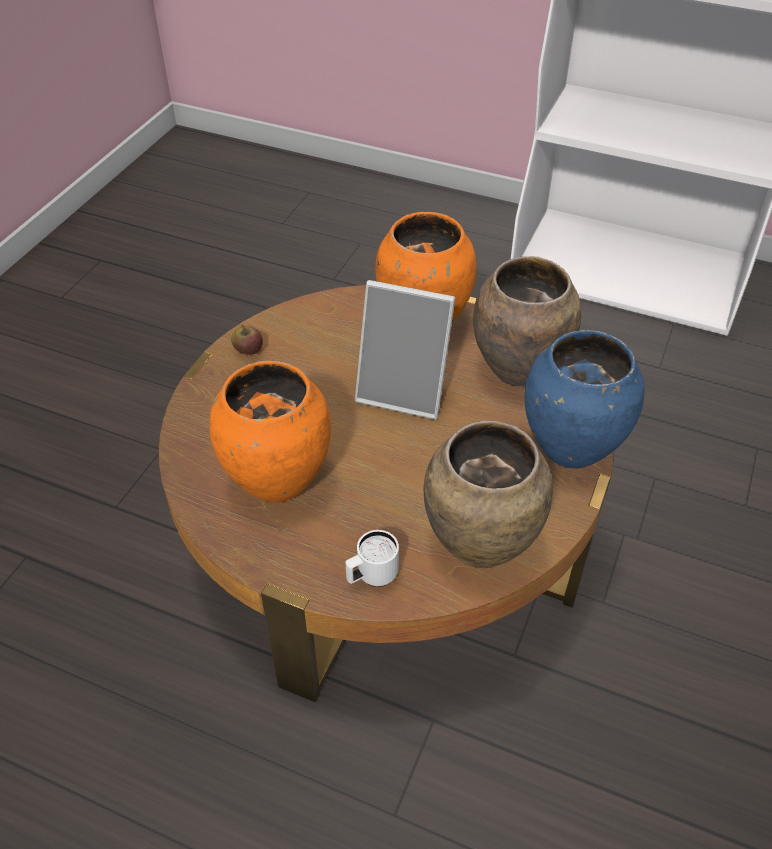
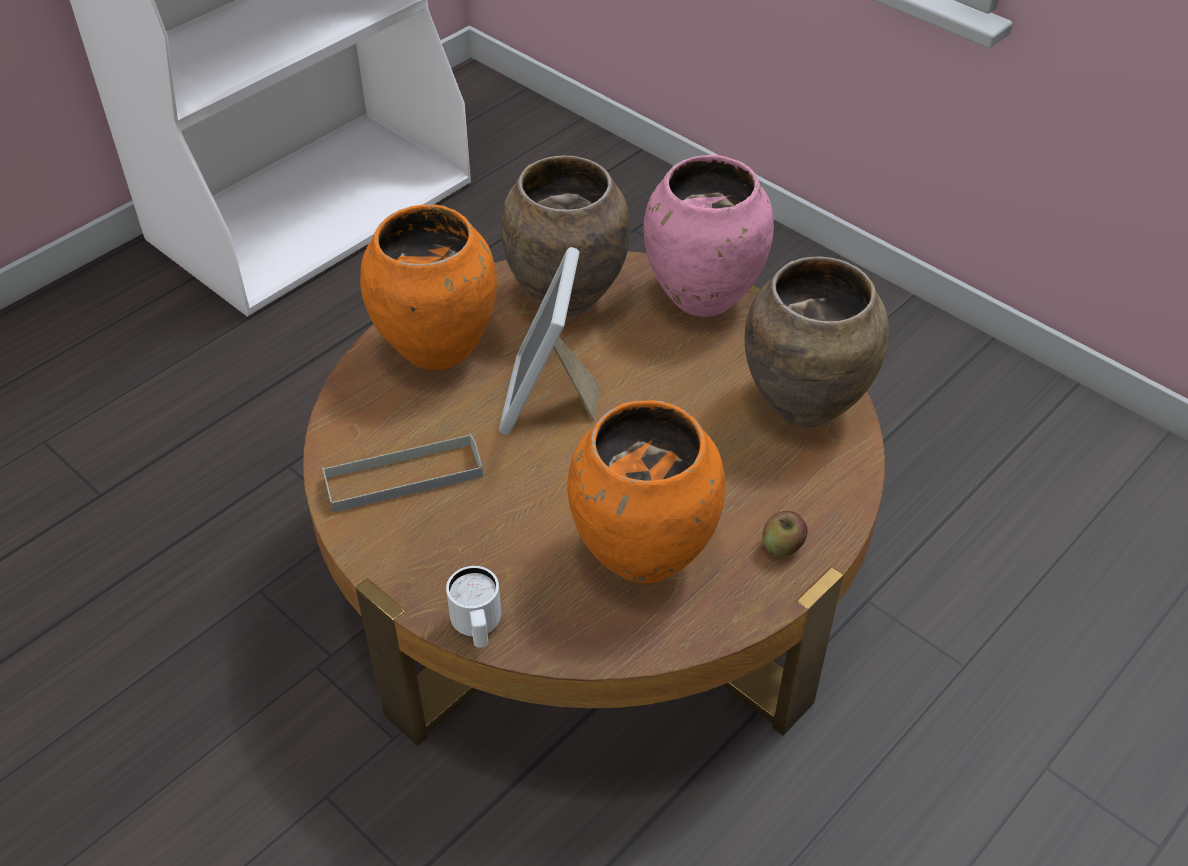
camera: 70 degrees left, 0 degrees up
(248, 350) = (384, 534): apple -> apple (782, 546)
(300, 343) = (403, 477): none -> grey tray
(371, 577) = (819, 504): white mug -> white mug (477, 629)
(404, 391) = (548, 400): picture frame -> picture frame turned 150 degrees clockwise
(569, 448) = (702, 298): blue vase -> pink vase

